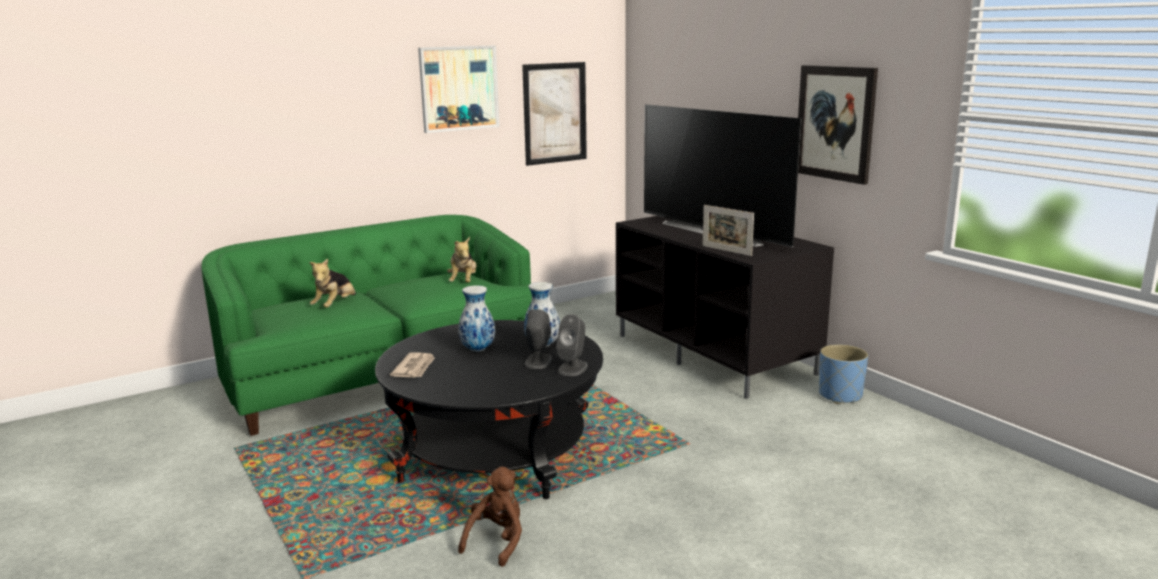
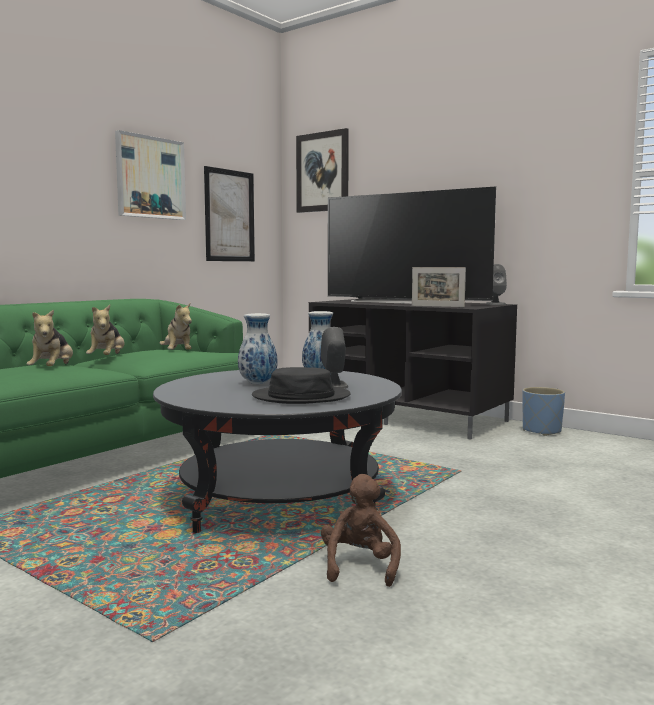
camera: 20 degrees left, 10 degrees down
(395, 287) = (107, 359): none -> plush toy
(415, 368) = (207, 396): newspaper -> none
(489, 378) = (301, 397): none -> black hat
(573, 368) = (375, 386): grey speaker -> grey speaker (495, 304)
(835, 123) = (509, 199): picture -> picture (322, 172)

